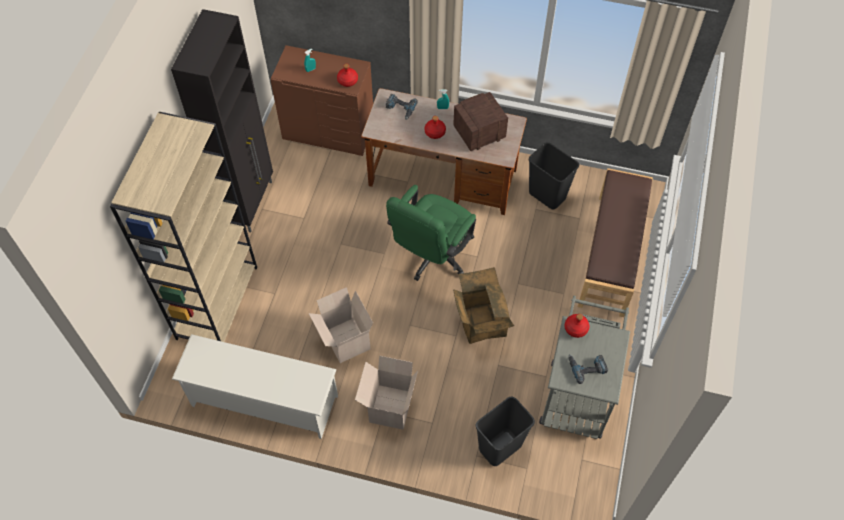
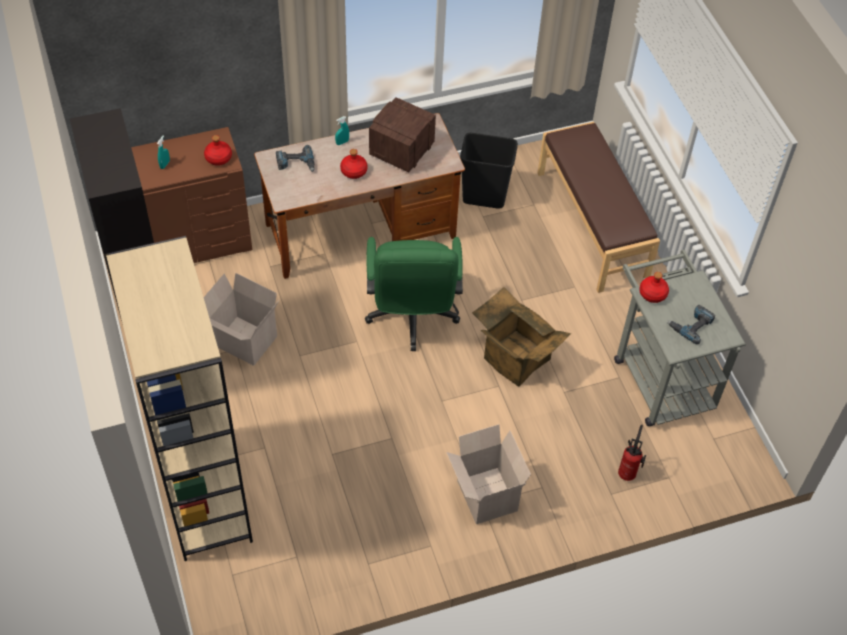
camera: 35 degrees left, 5 degrees down
(263, 401) = (342, 569): white shoe rack -> none
(345, 340) = (384, 454): cardboard box -> cardboard box (243, 342)
(500, 447) = (628, 472): black trash can -> fire extinguisher

